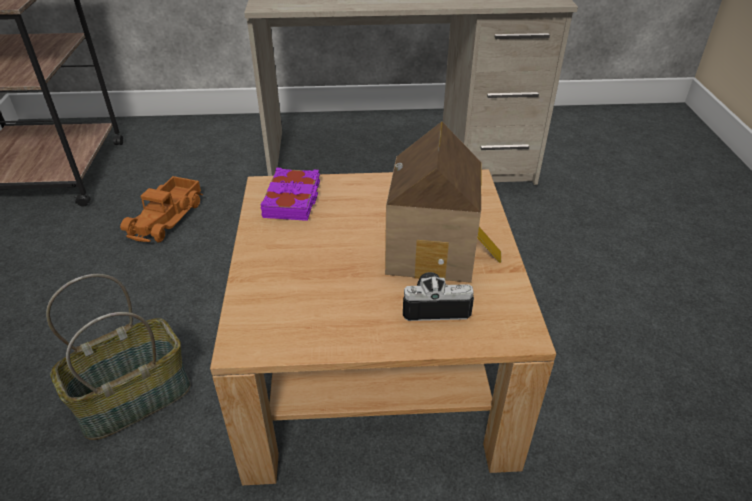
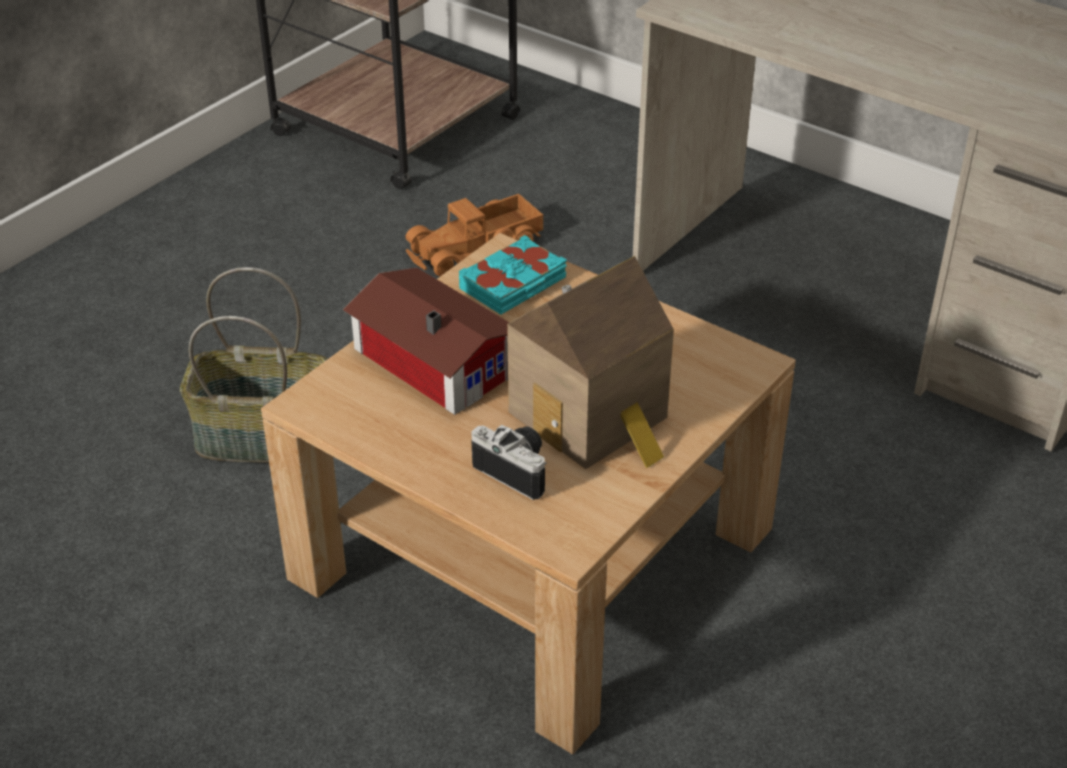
camera: 40 degrees right, 0 degrees up
(293, 200) = (514, 284): purple book -> turquoise book
(297, 266) = (434, 357): none -> toy house

